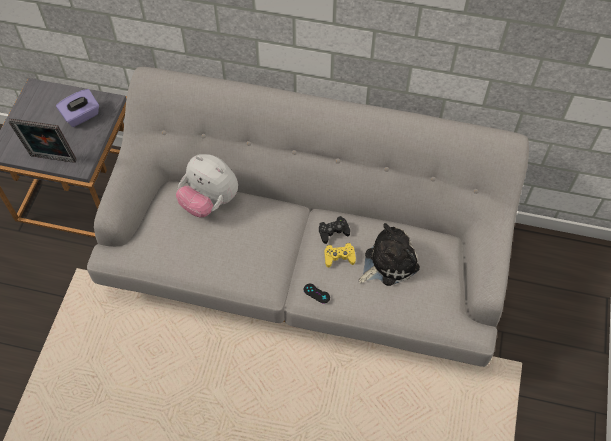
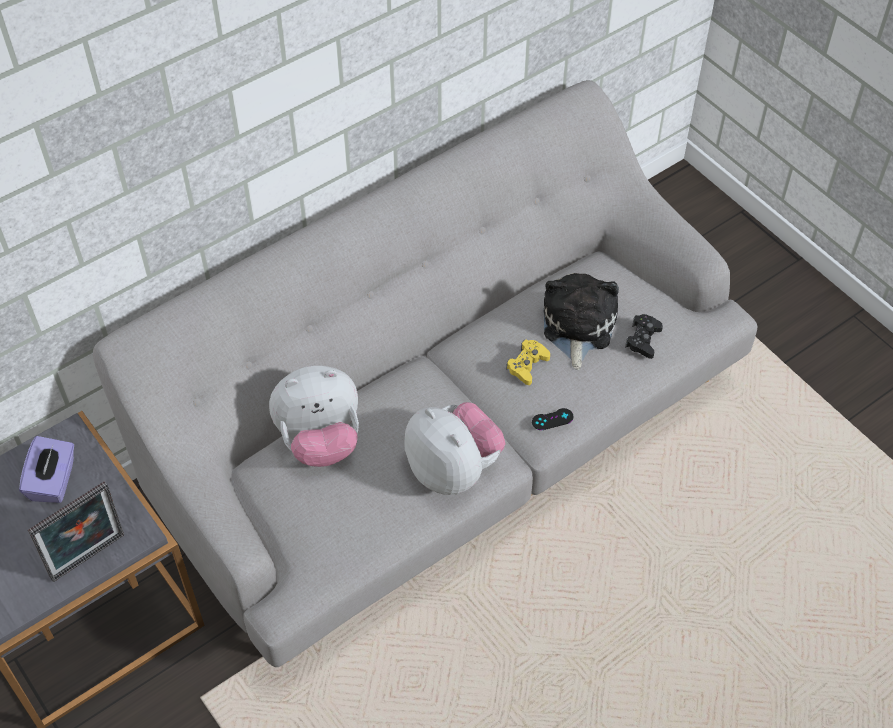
camera: 50 degrees left, 5 degrees down
(243, 270) = (453, 469): none -> plush toy
(333, 231) = (488, 348): black game controller -> black game controller (643, 340)

